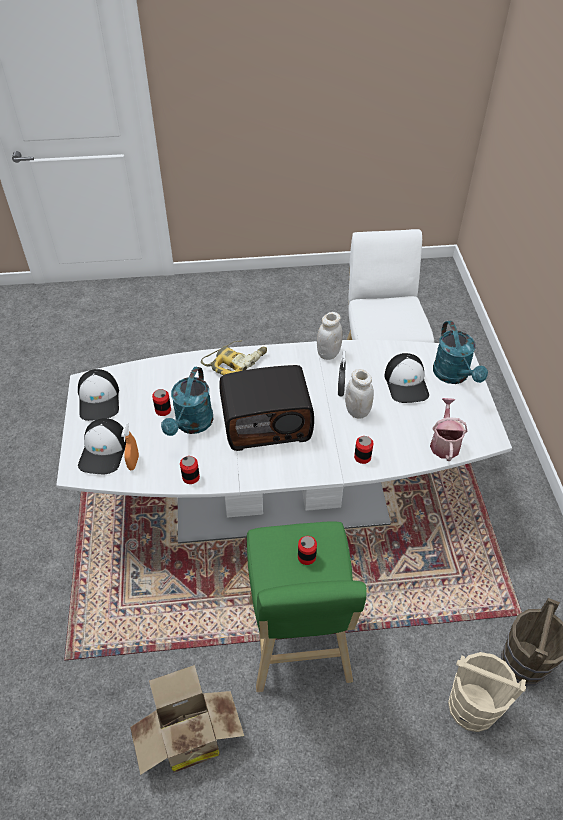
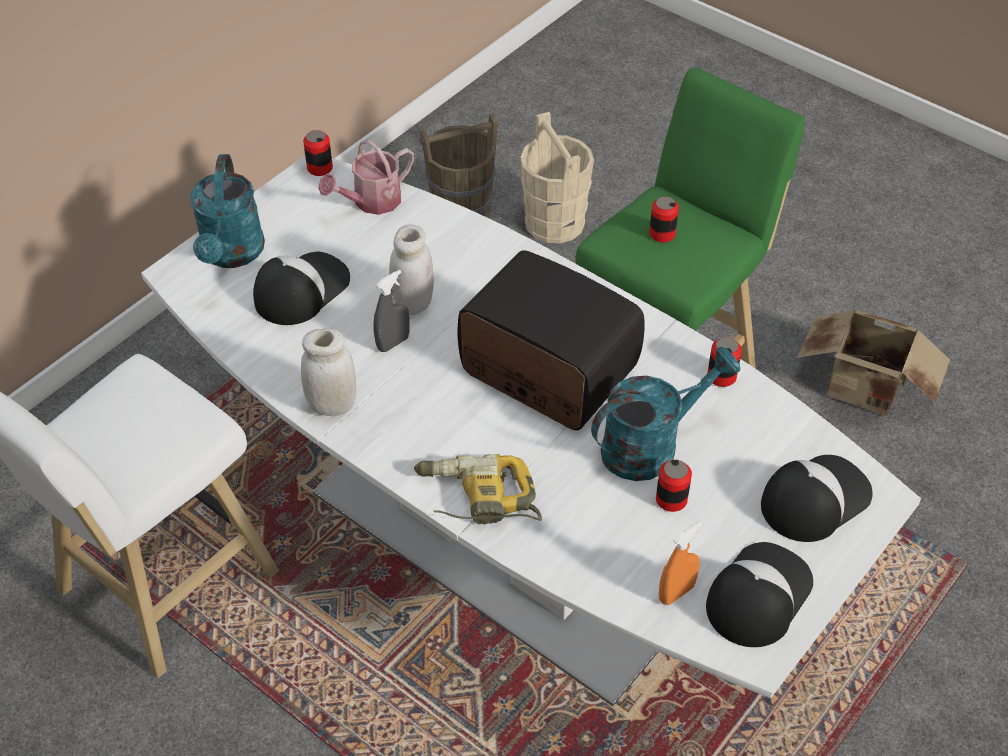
camera: 135 degrees left, 0 degrees up
(133, 462) = (784, 450): orange spray bottle -> orange spray bottle (676, 593)
(362, 457) = (484, 252): can -> can (319, 168)
(454, 376) = (231, 255): turquoise watering can -> turquoise watering can turned 150 degrees clockwise

